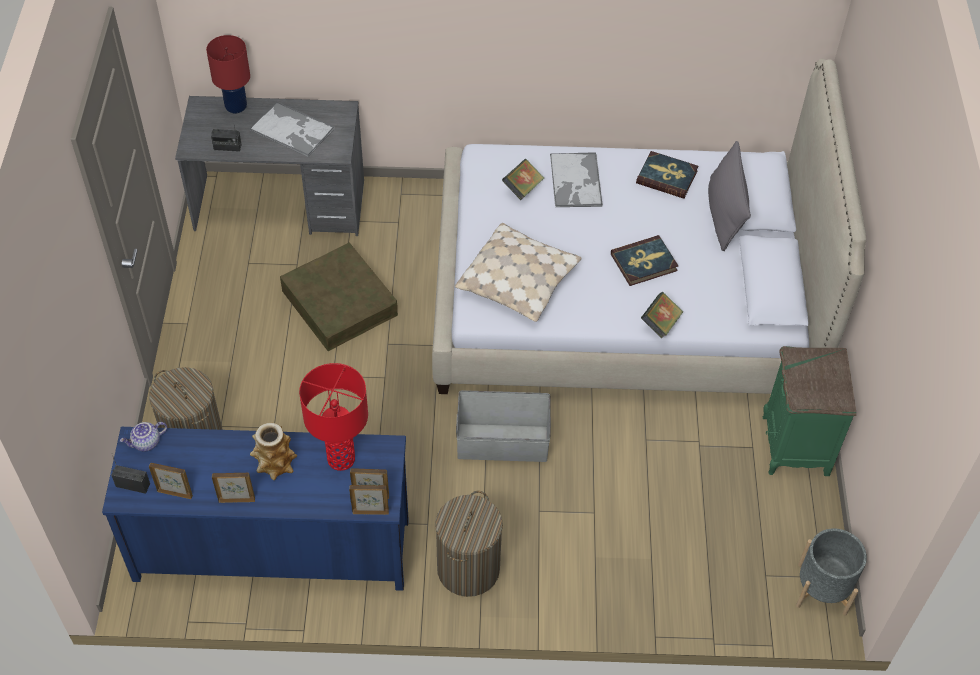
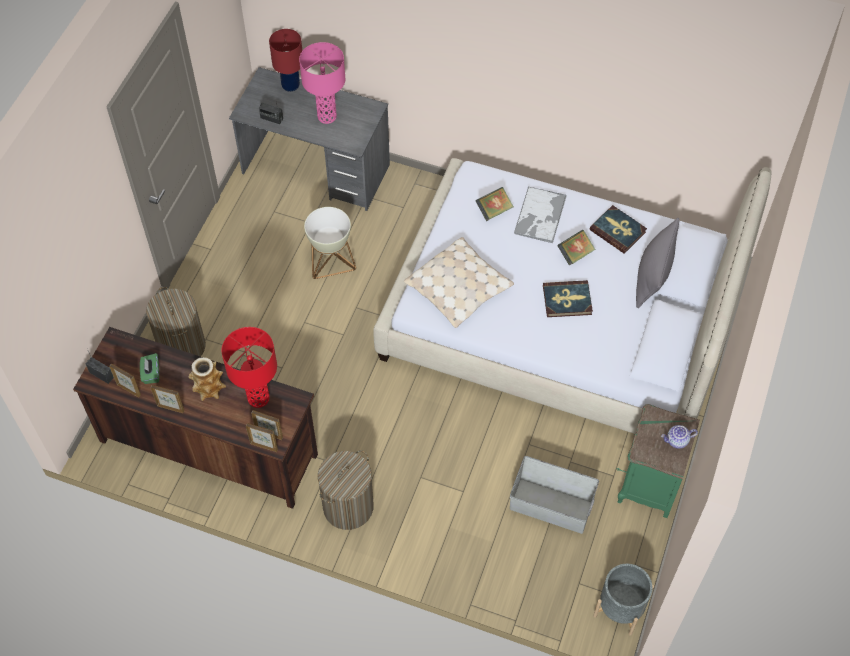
camera: 20 degrees right, 5 degrees up
(146, 443) = (122, 345): teapot -> teapot (677, 441)
(196, 467) = (151, 374): none -> green tissue box
(271, 547) = (208, 446): blue dresser -> brown dresser
(293, 130) = (327, 116): tray -> pink table lamp
(339, 303) = (332, 263): brown storage box -> planter
(502, 442) = (414, 413): grey storage box -> grey storage box (550, 505)
(660, 323) = (558, 356): book -> book (575, 254)

